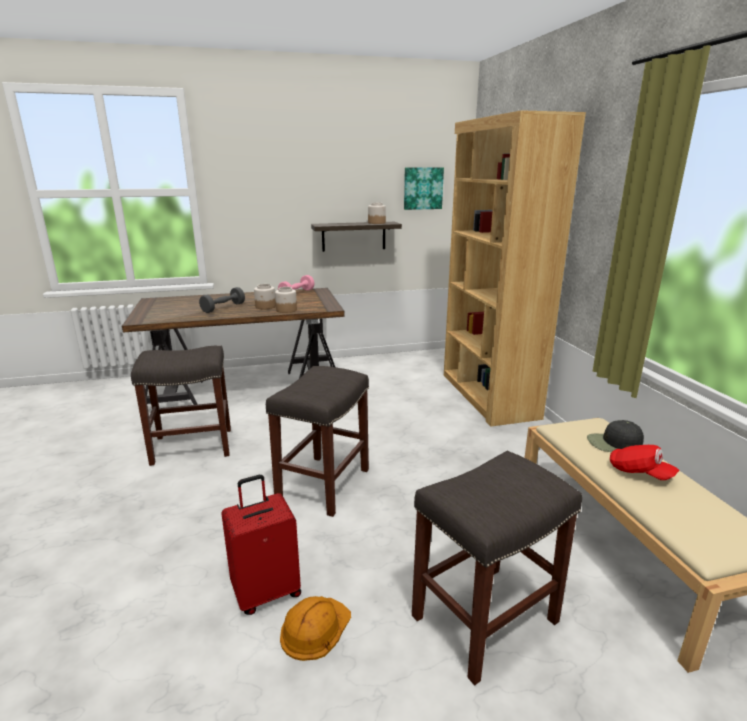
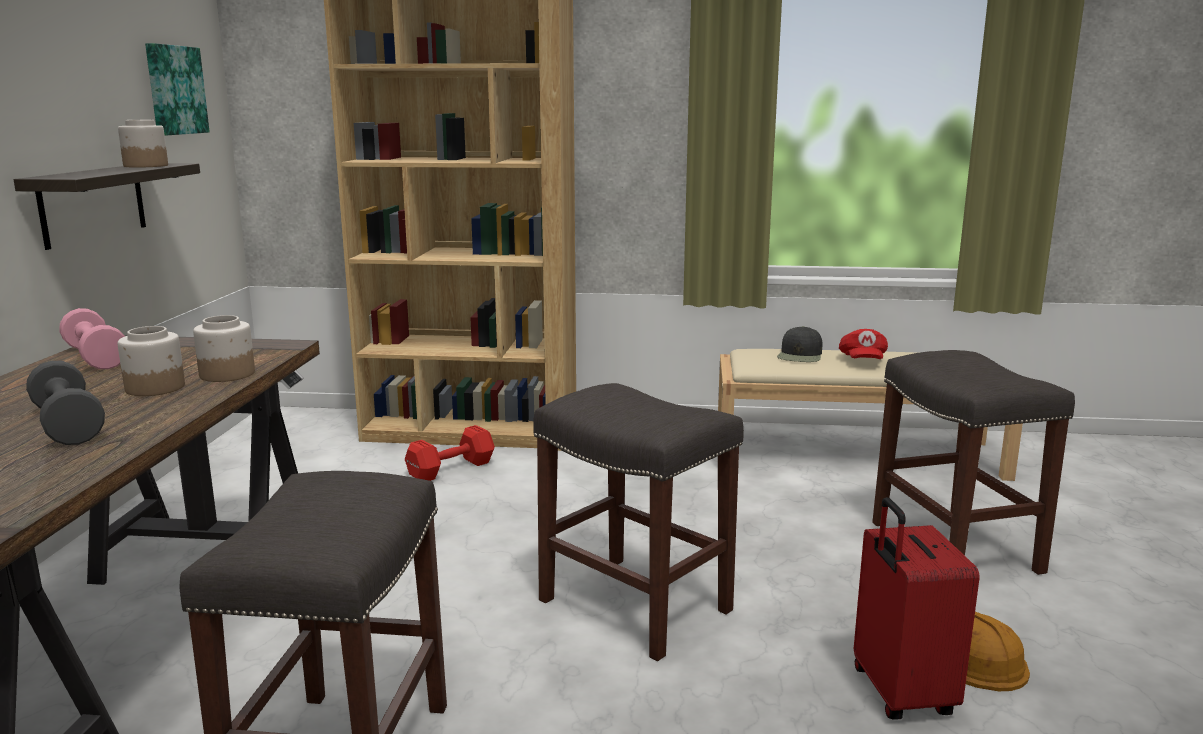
camera: 70 degrees left, 5 degrees down
(433, 403) = (449, 469): none -> red dumbbell
(639, 473) = (862, 361): red cap -> red cap turned 120 degrees clockwise

